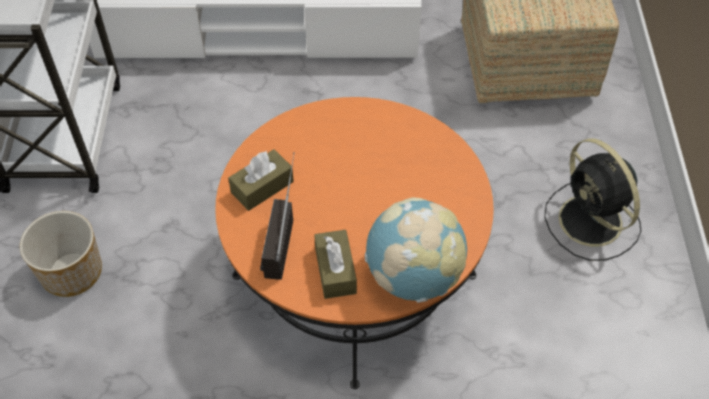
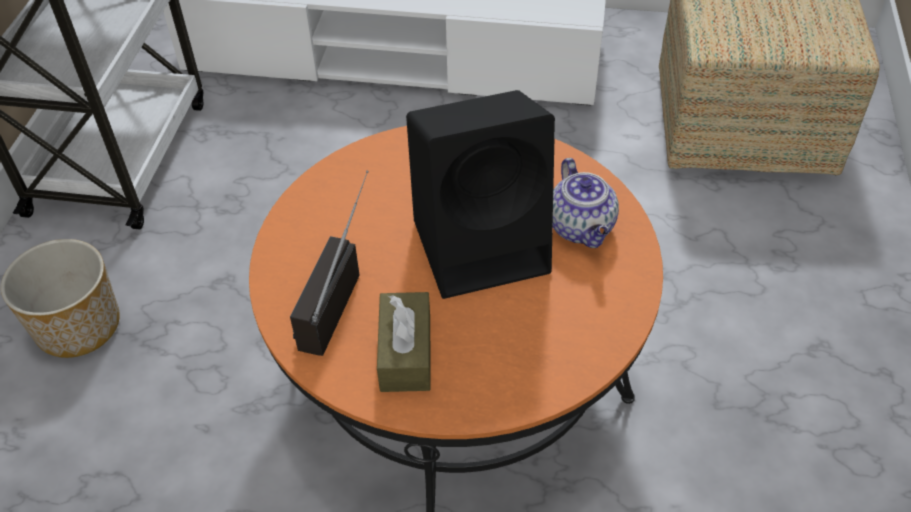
camera: 10 degrees right, 5 degrees down
(262, 187) = (326, 225): brown tissue box -> none
(372, 189) = (484, 244): none -> black speaker
(413, 276) = (522, 376): globe -> none
(435, 170) = (582, 228): none -> teapot
(592, 223) = (815, 345): black fan -> none

